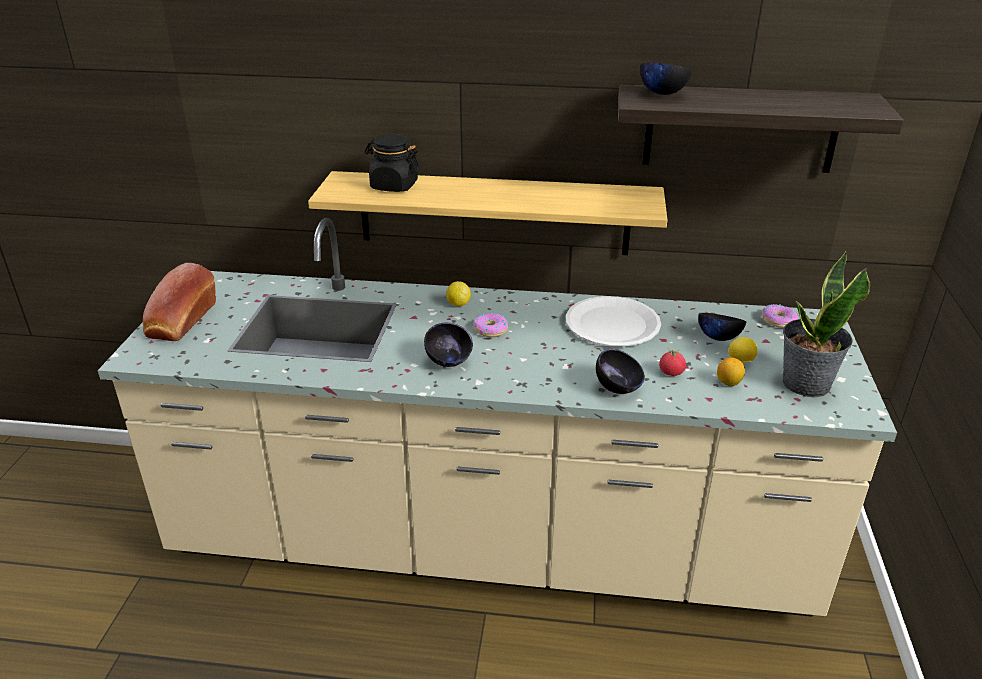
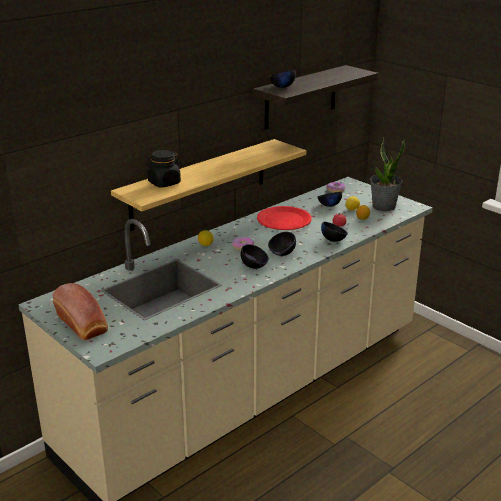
camera: 50 degrees left, 5 degrees down
(513, 366) = (281, 254): none -> black bowl
(612, 324) = (284, 220): white plate -> red plate

